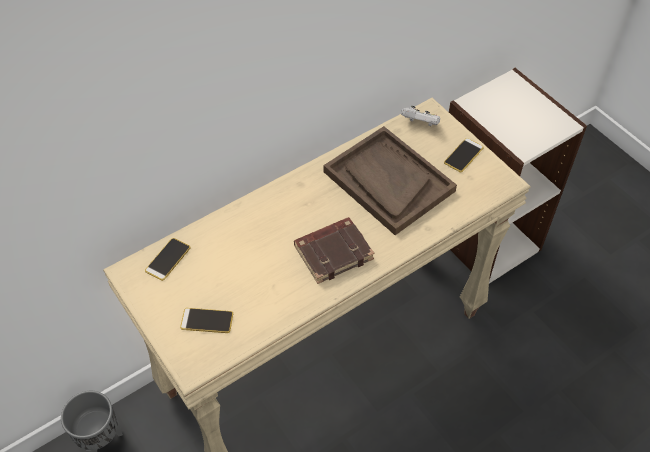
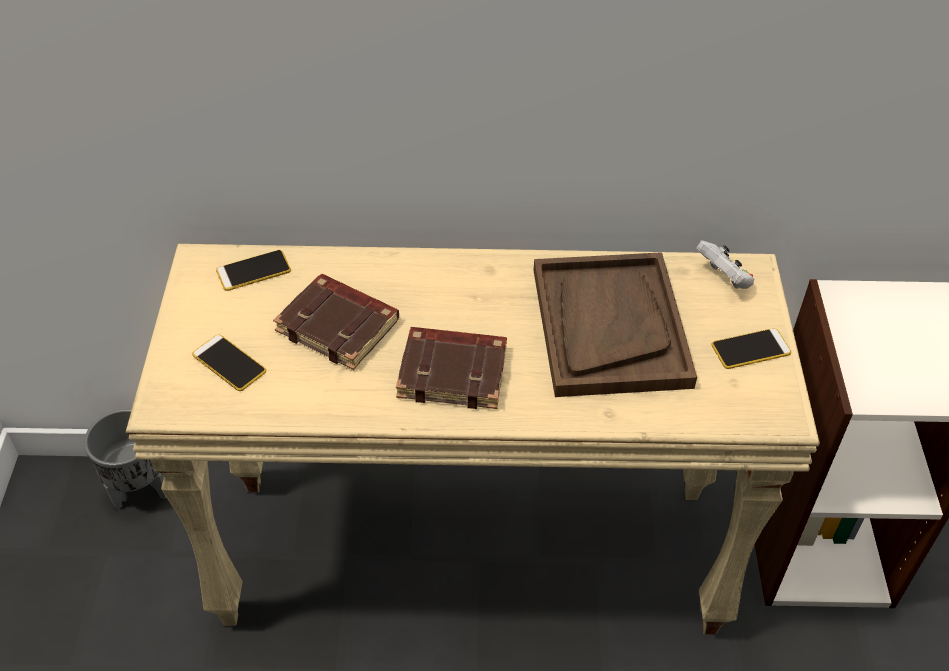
camera: 35 degrees right, 5 degrees down
(249, 263) = (340, 326): none -> brown book

